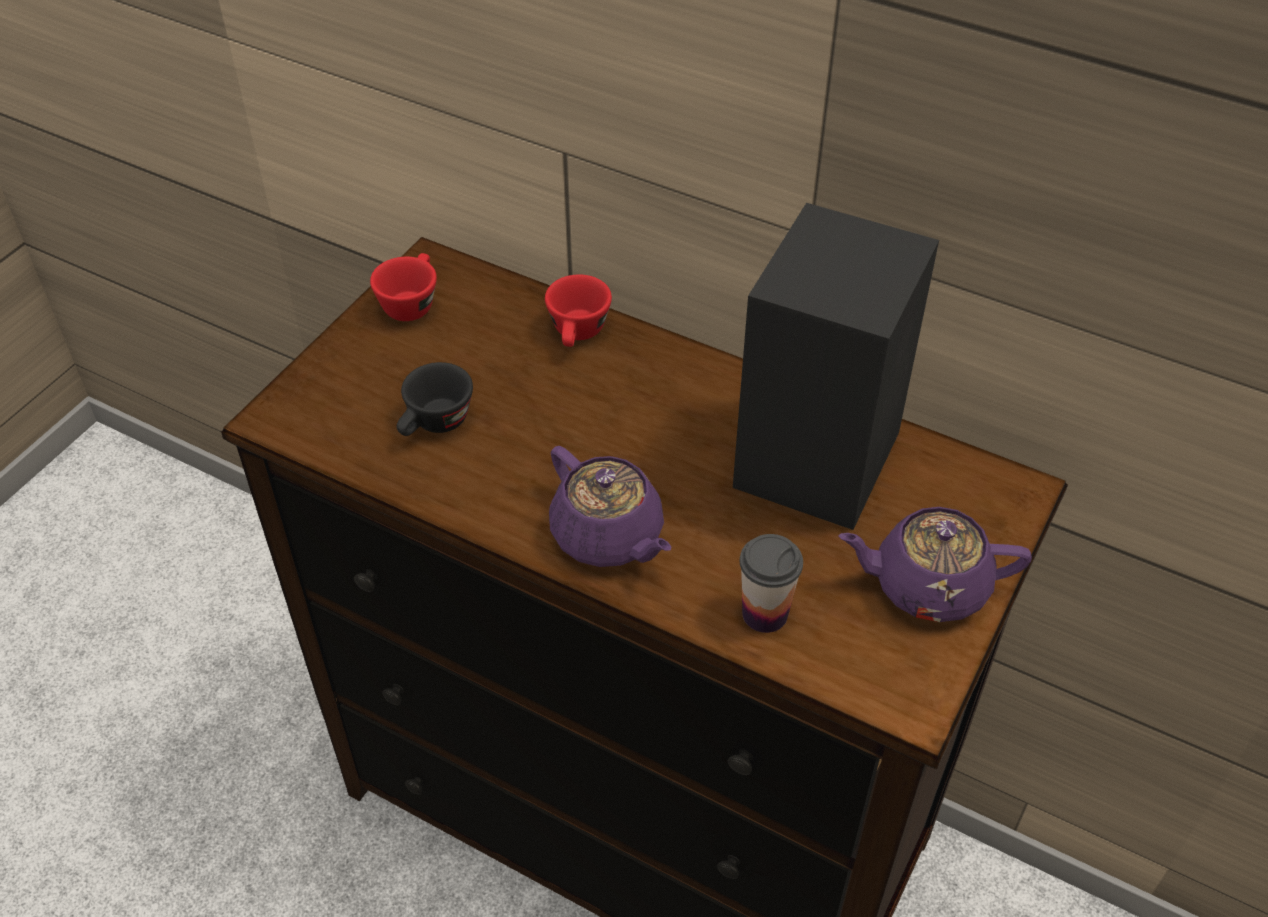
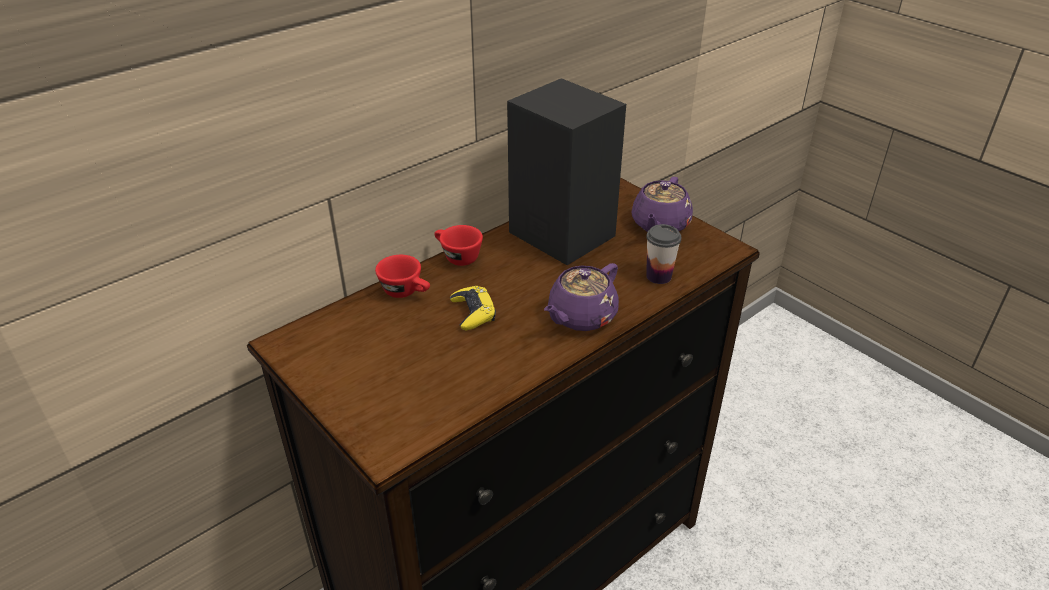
camera: 70 degrees left, 10 degrees down
(411, 302) = (316, 358): red cup -> red cup (457, 257)
(435, 424) = (447, 369): black cup -> none
(564, 414) = (473, 312): none -> yellow game controller
(608, 536) = (581, 316): purple teapot -> purple teapot turned 150 degrees clockwise

